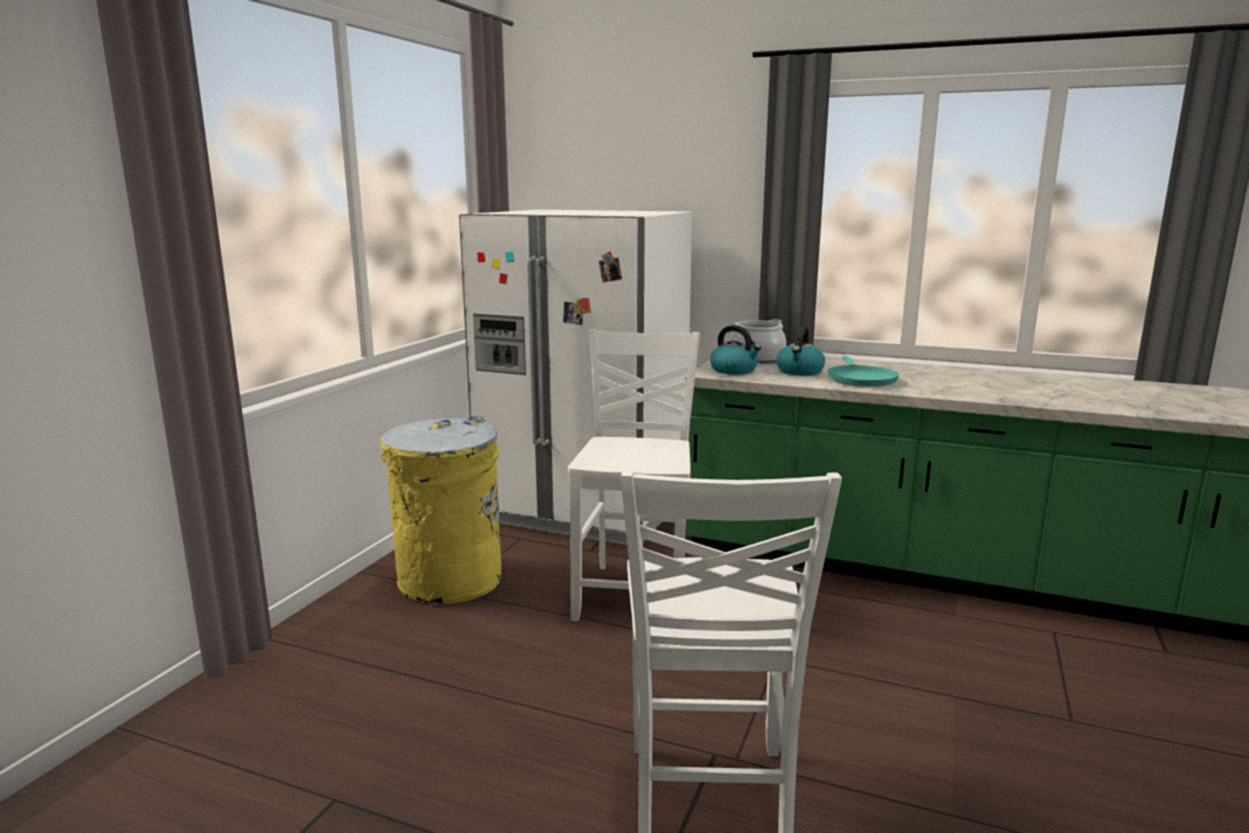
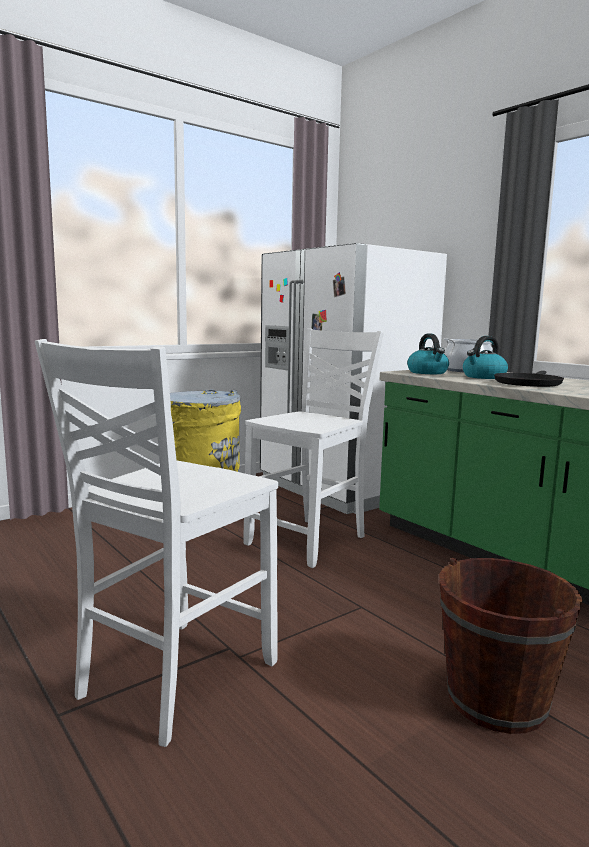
camera: 30 degrees right, 5 degrees down
(860, 379) = (528, 383): turquoise frying pan -> black frying pan
(972, 711) = (496, 700): none -> brown bucket

